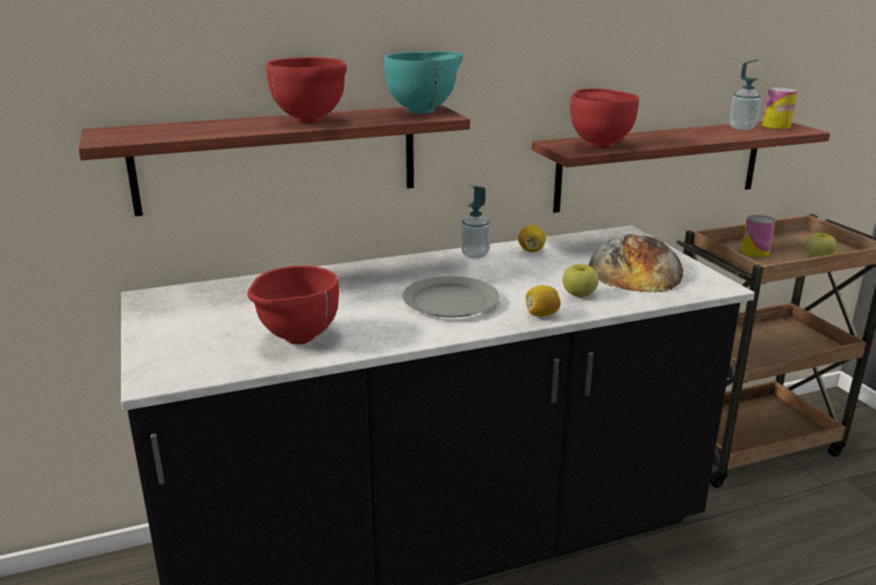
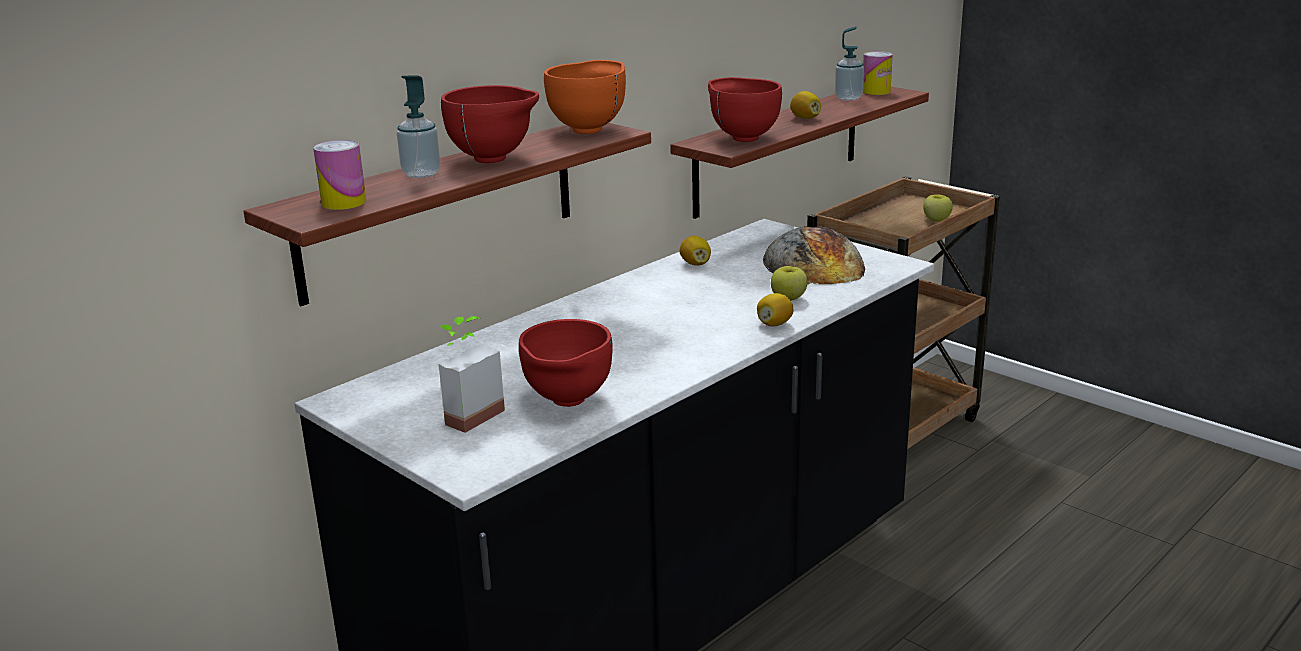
camera: 25 degrees left, 0 degrees up
(214, 330) = (466, 414): none -> potted plant
(424, 111) = (590, 129): turquoise bowl -> orange bowl
(450, 301) = (674, 331): grey plate -> none
(475, 255) = (644, 280): soap dispenser -> soap dispenser (421, 174)
(678, 137) = (805, 118): none -> lemon
(755, 252) = (878, 225): can -> can (344, 202)

